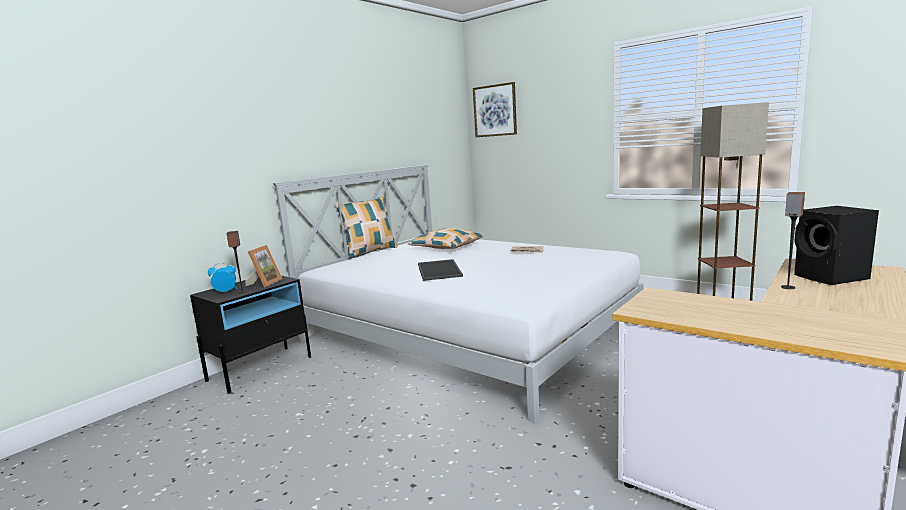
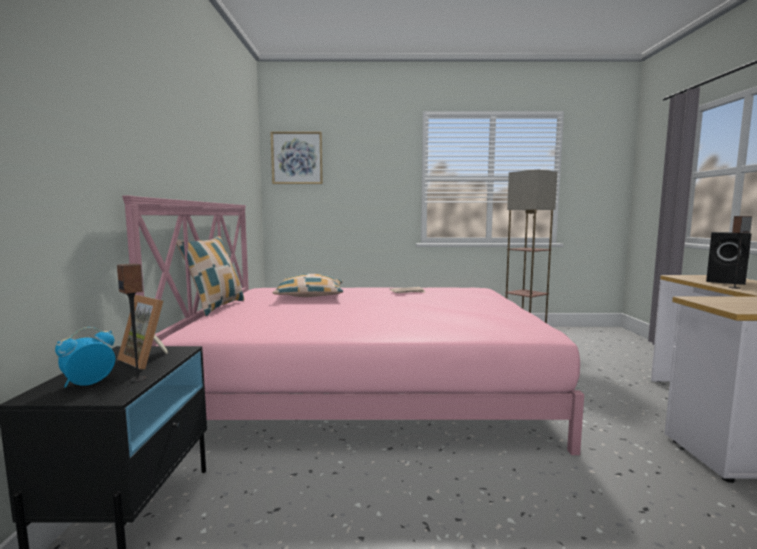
camera: 40 degrees left, 5 degrees down
(265, 283) = (149, 360): picture frame -> picture frame turned 150 degrees clockwise
(440, 270) = (374, 314): tray -> none
(467, 332) = (367, 388): white bed -> pink bed

